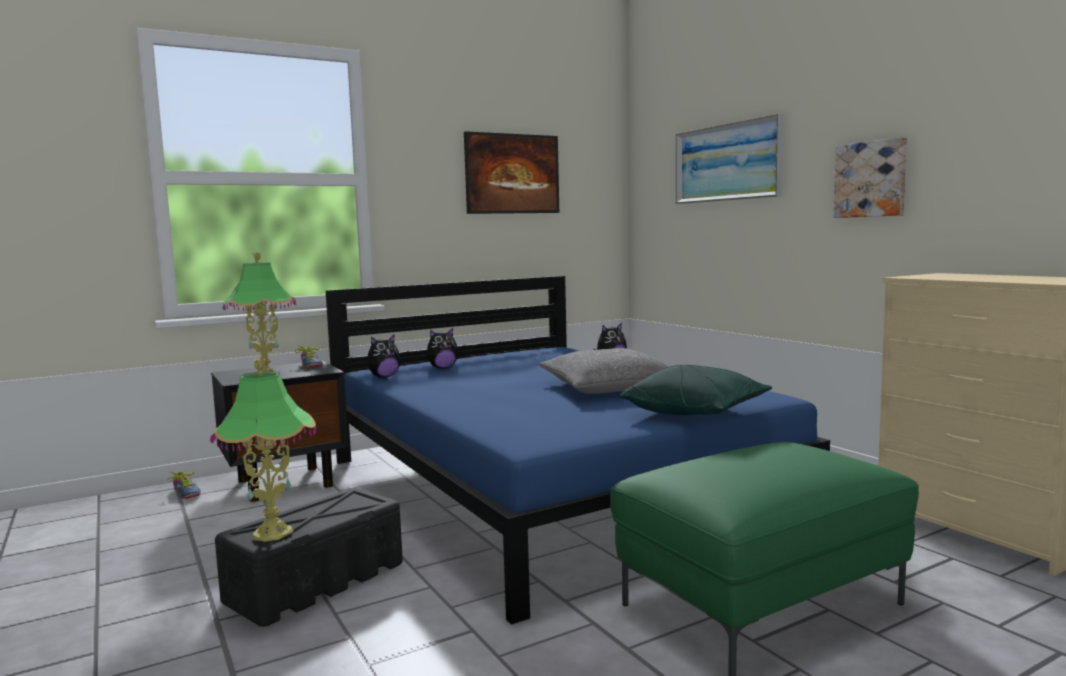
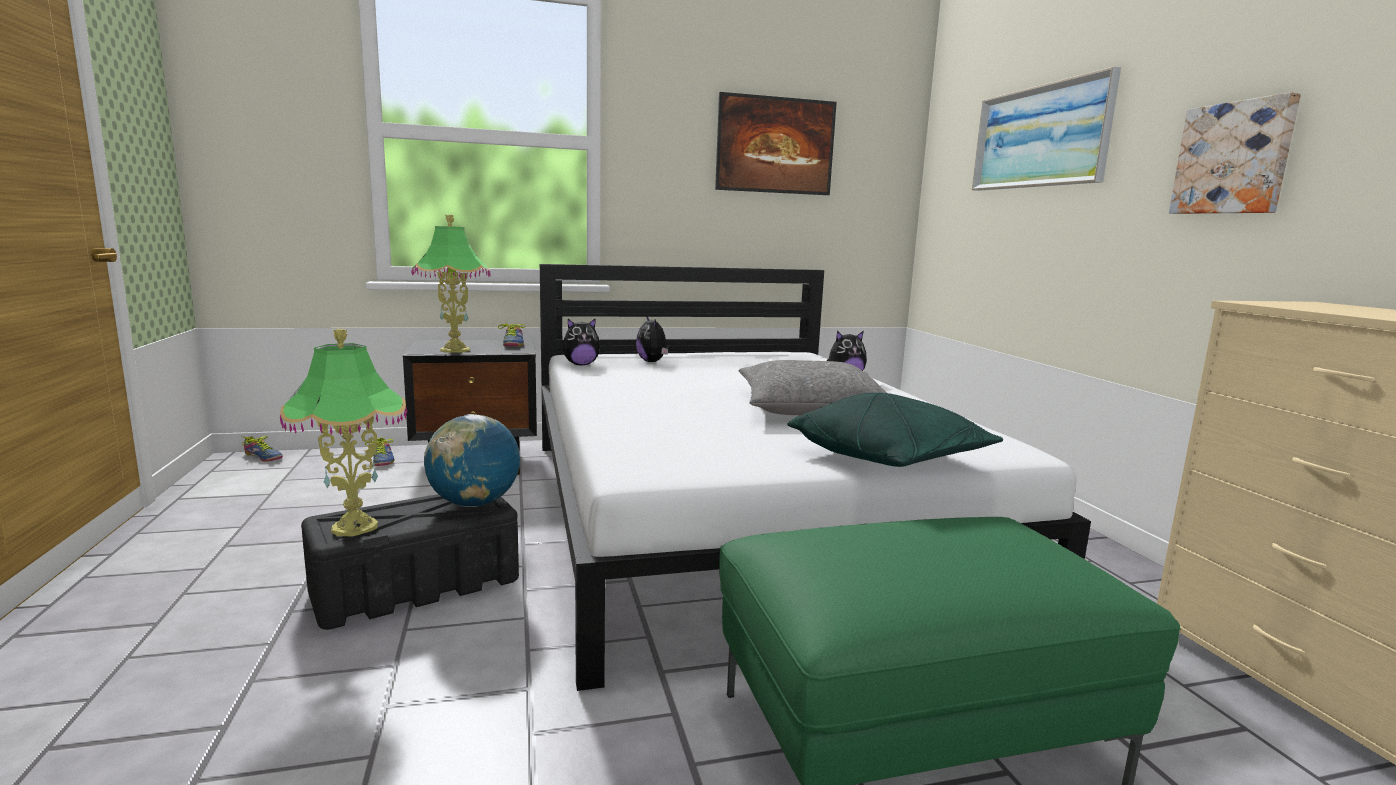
camera: 15 degrees right, 5 degrees up
(54, 509) = (262, 457): none -> shoe
(358, 501) = (474, 503): none -> globe
(442, 368) = (653, 362): plush toy -> plush toy turned 75 degrees clockwise
(548, 487) = (740, 514): blue bed -> white bed

